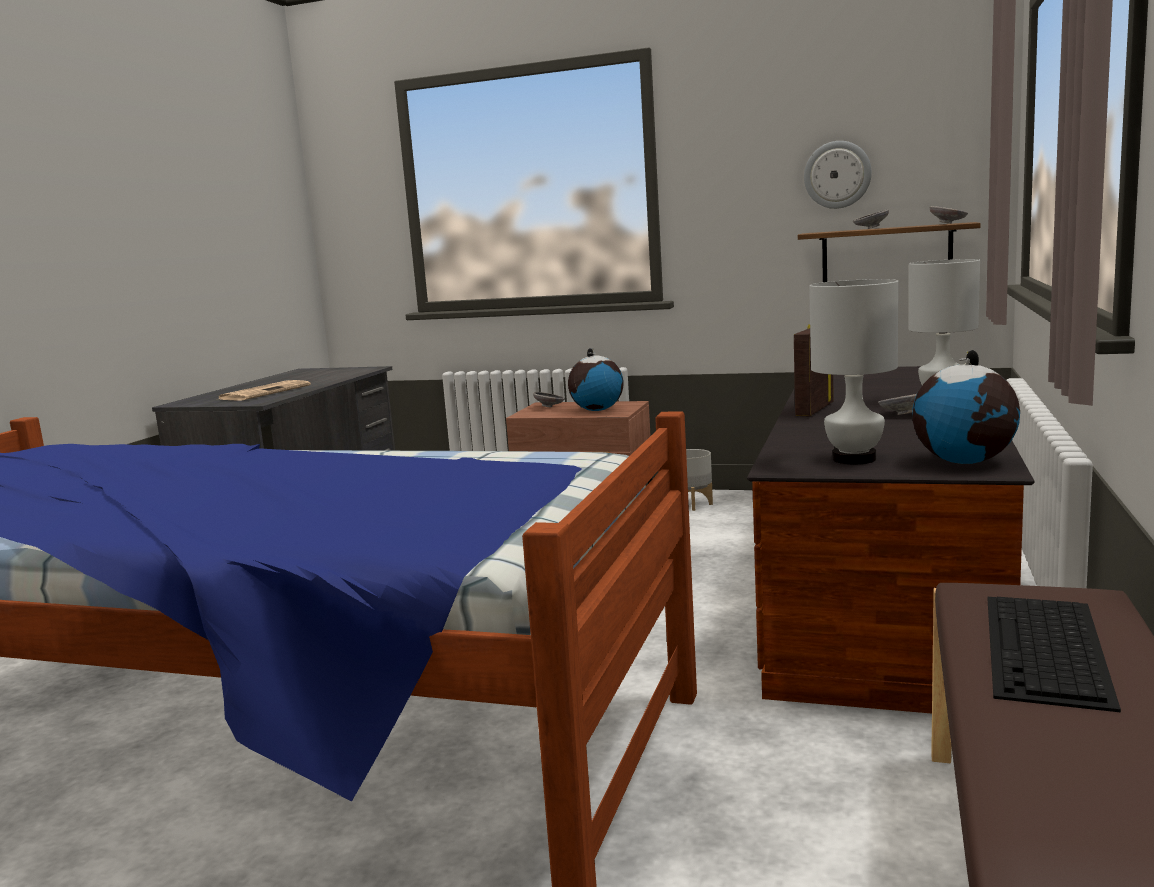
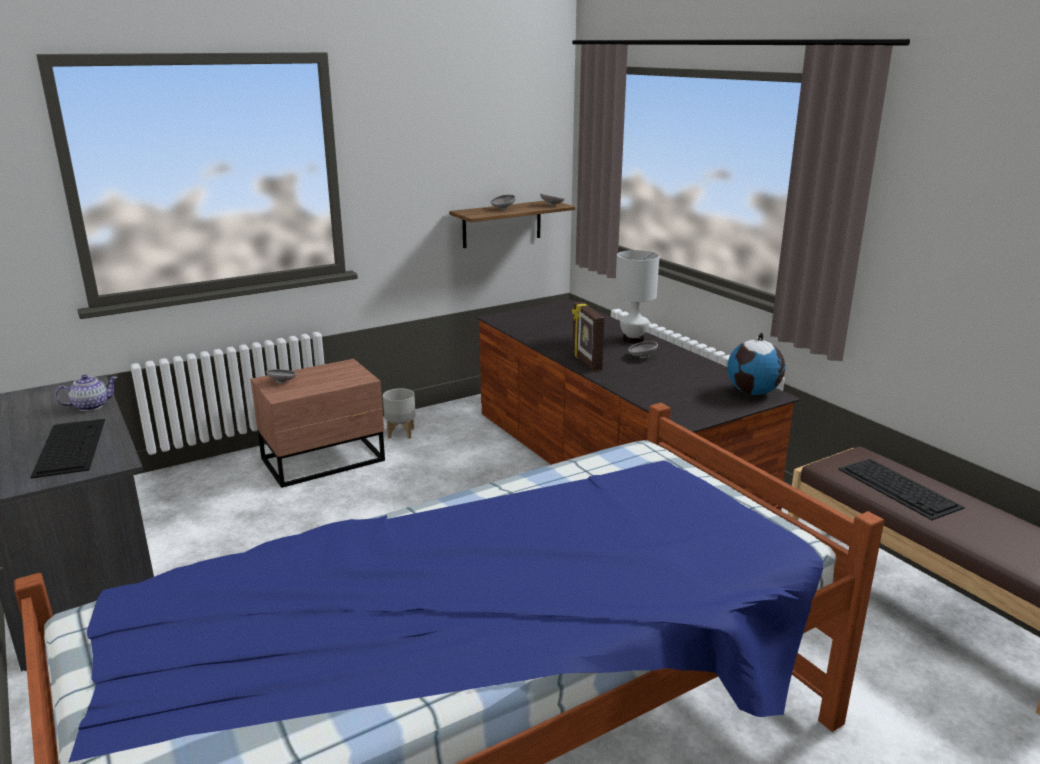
camera: 50 degrees left, 10 degrees up
(265, 392) = (70, 446): newspaper -> keyboard
(334, 378) = (90, 406): none -> teapot
(597, 410) = (336, 378): globe -> none
(837, 175) = (471, 167): wall clock -> none
(854, 459) = (705, 403): white table lamp -> none

